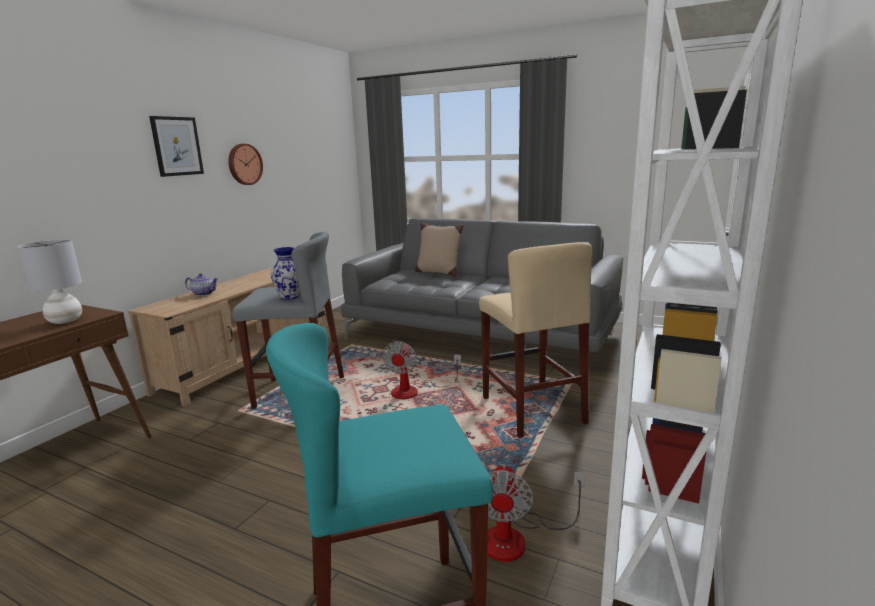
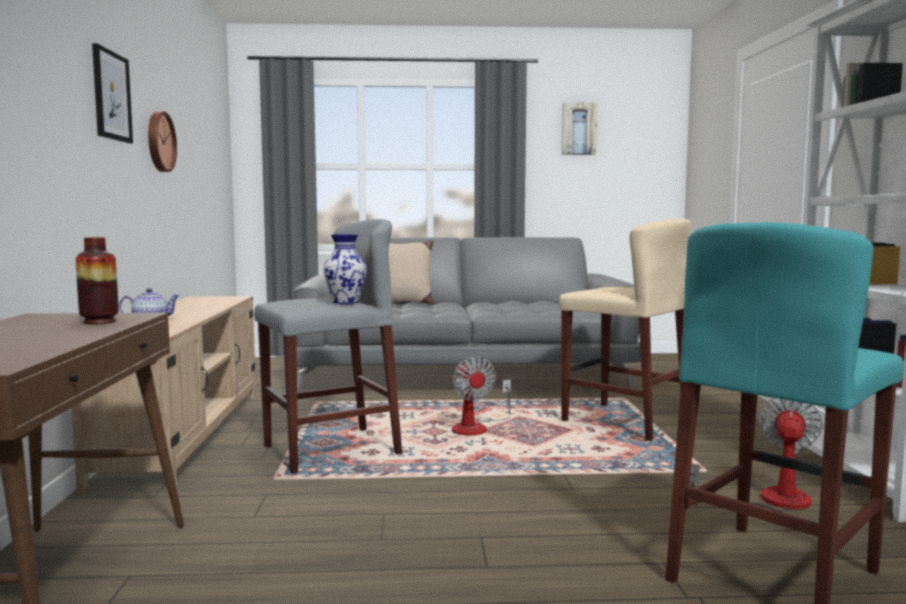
camera: 30 degrees left, 10 degrees down
(65, 321) = (99, 322): grey table lamp -> vase
(517, 538) = (769, 501): fan -> fan turned 135 degrees counterclockwise
(619, 118) = (578, 129): none -> picture

